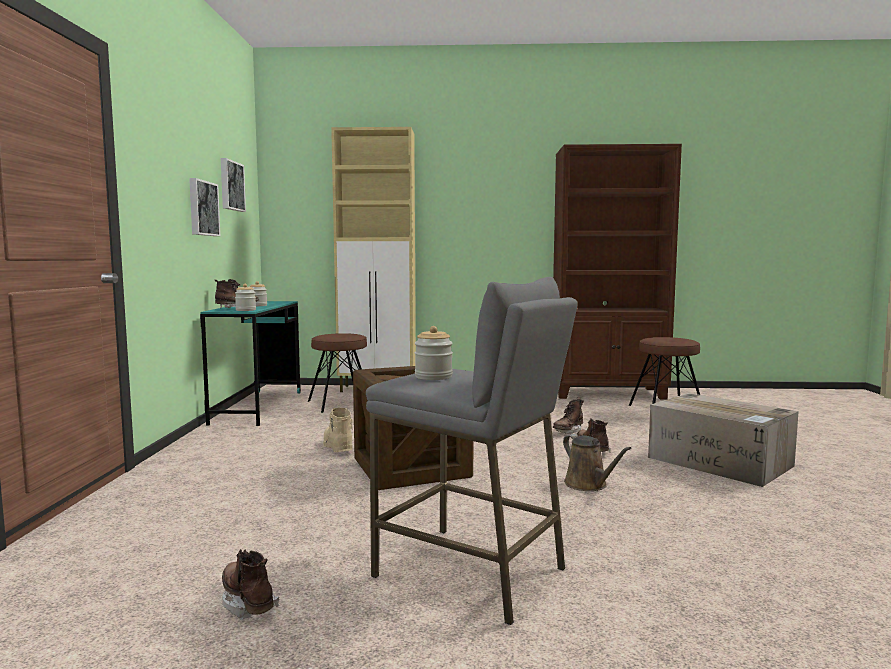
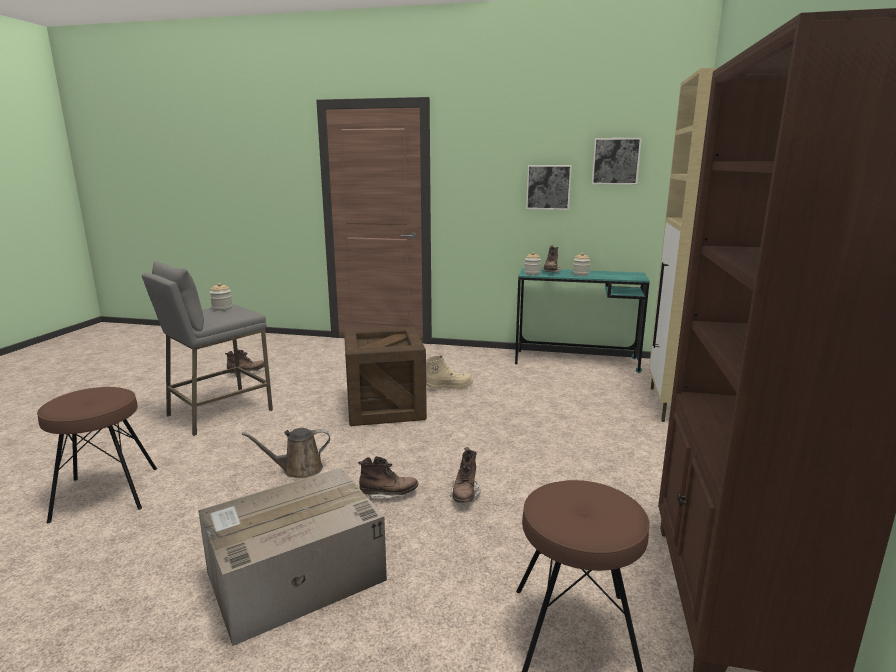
camera: 100 degrees right, 10 degrees up
(340, 404) = (593, 388): brown stool -> brown stool (106, 493)
(568, 431) = (465, 495): brown boot -> brown boot turned 135 degrees counterclockwise

